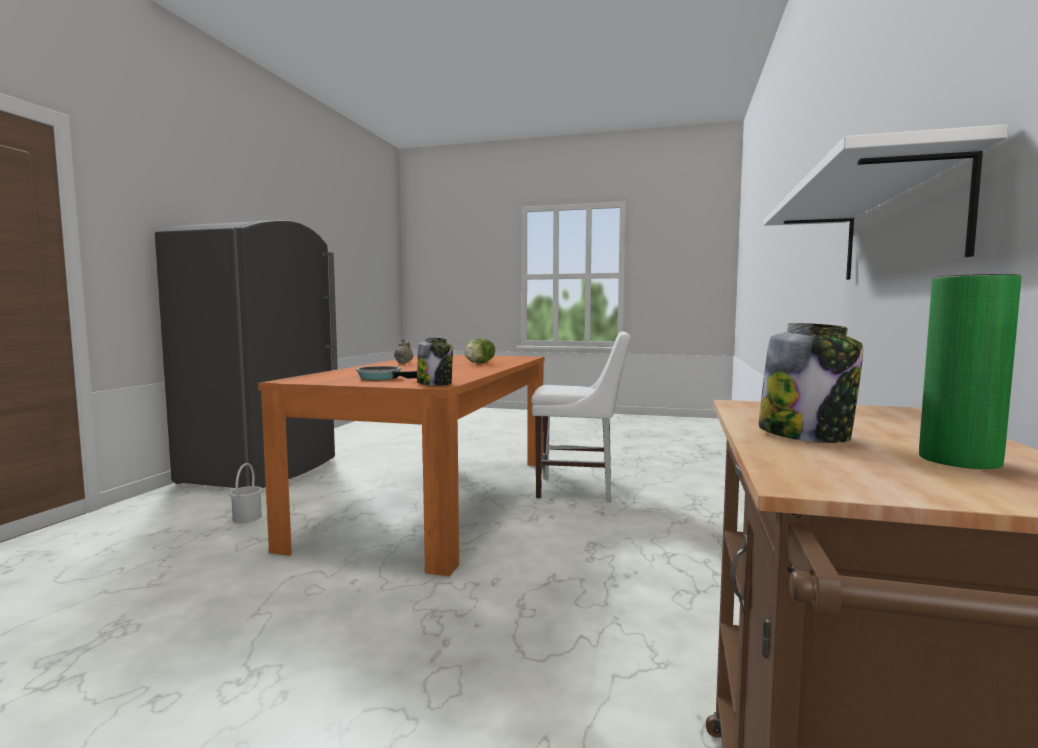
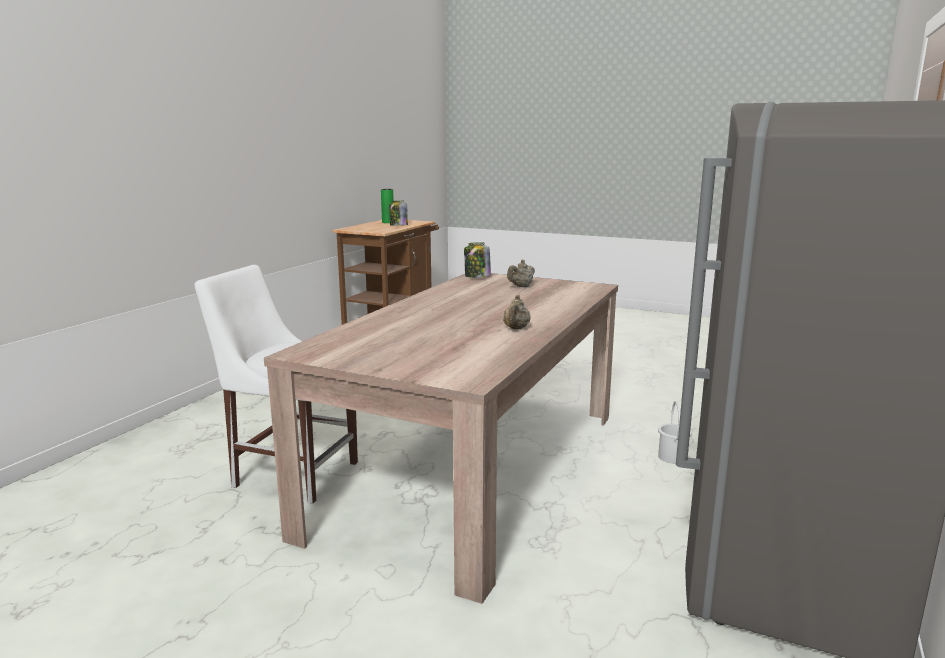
camera: 170 degrees left, 10 degrees up
(382, 378) = (521, 287): frying pan -> beige teapot
(436, 500) = (474, 469): orange dining table -> beige dining table
(479, 363) = (411, 322): lettuce -> none
(897, 228) = (294, 170): white shelf -> none

